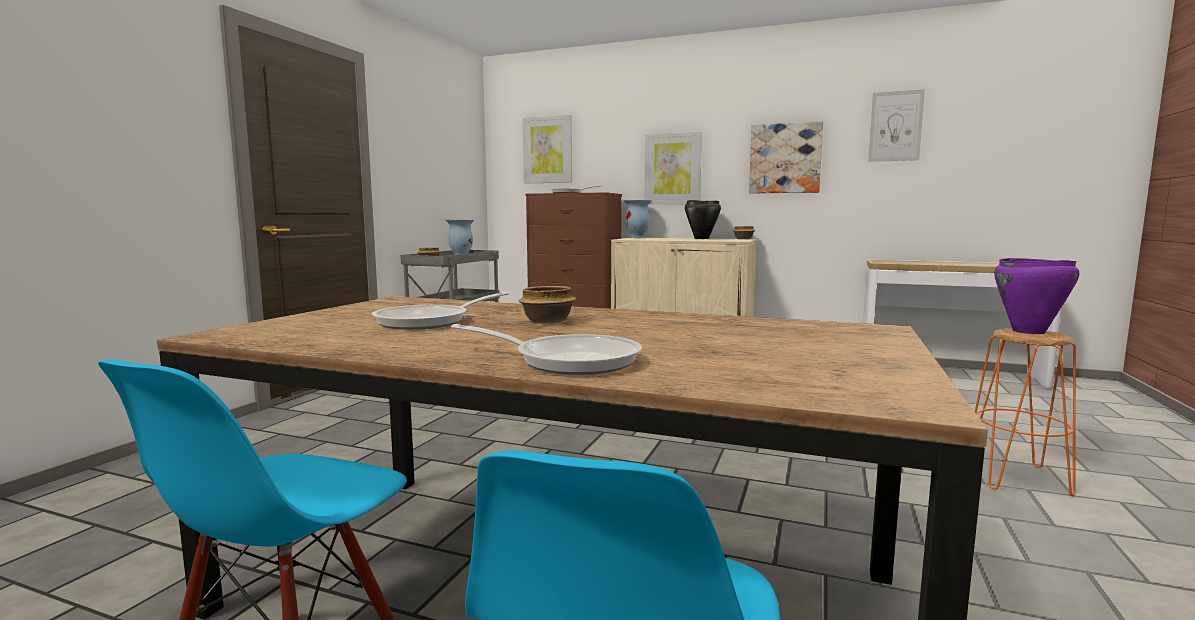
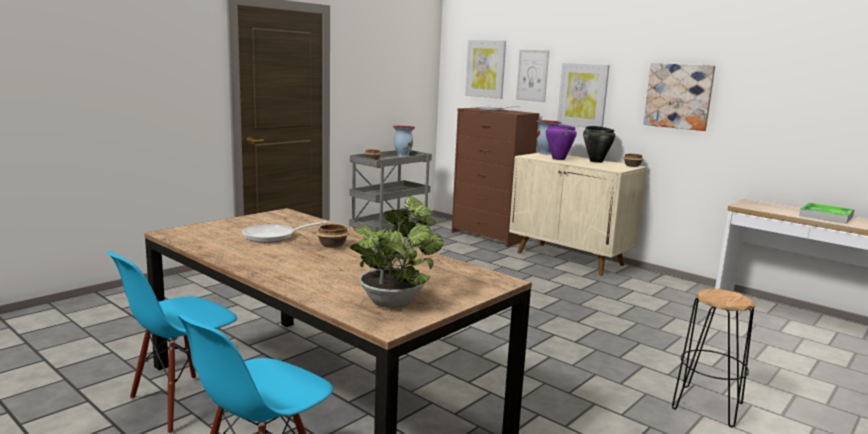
camera: 20 degrees right, 5 degrees up
(567, 360) = (293, 276): frying pan -> none
(814, 368) = (394, 301): none -> potted plant
(895, 126) = (782, 75): picture -> picture (532, 75)
(967, 263) = (826, 216): none -> tray
(1016, 478) = (707, 406): orange stool -> black stool
(1028, 331) = (725, 295): purple cooking pot -> purple cooking pot (558, 159)

